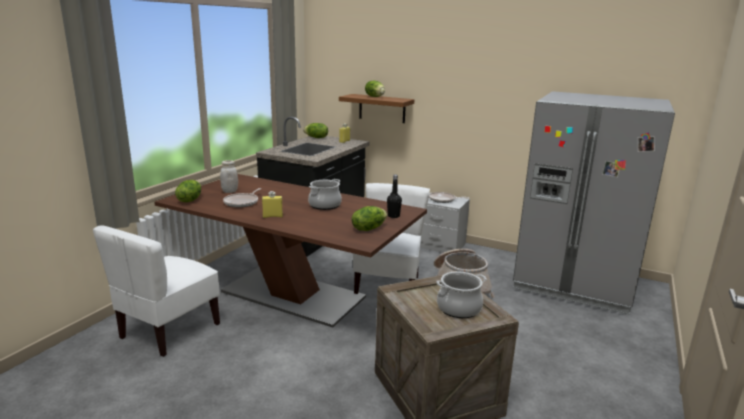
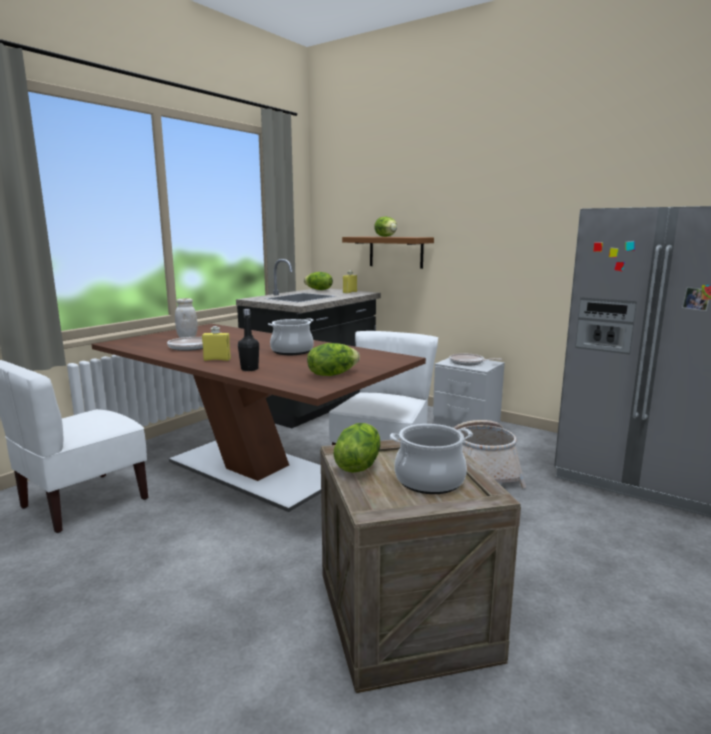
camera: 10 degrees right, 5 degrees down
(189, 200) = (133, 343): lettuce -> lettuce (357, 465)
(393, 216) = (375, 363): black bottle -> black bottle (249, 369)

